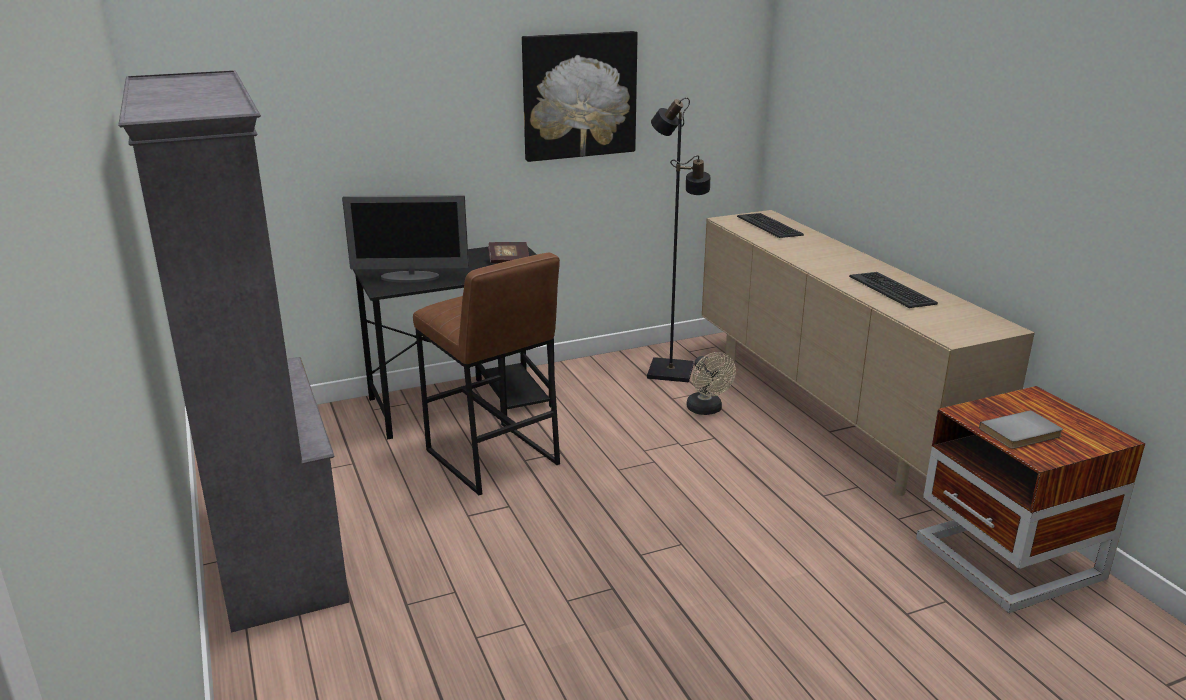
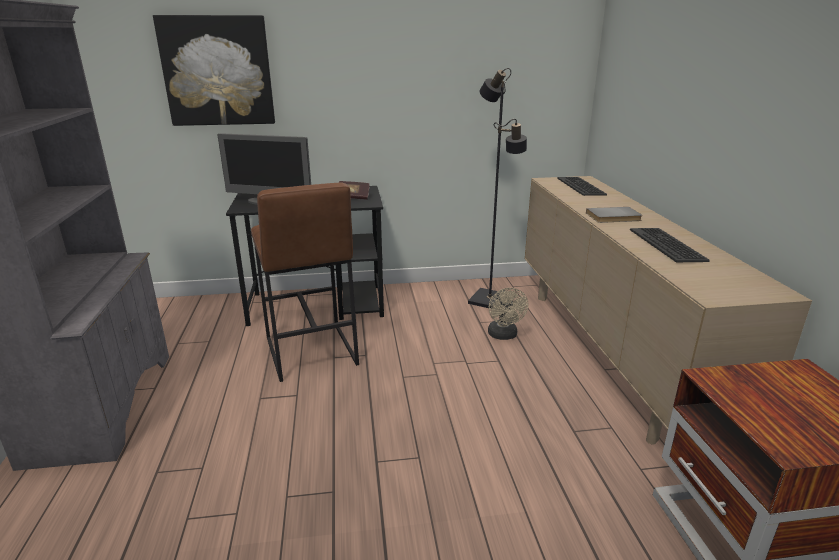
camera: 15 degrees right, 0 degrees up
(579, 95) = (426, 68): picture -> picture (218, 71)
(1022, 433) = (774, 413): grey book -> grey book (614, 217)

